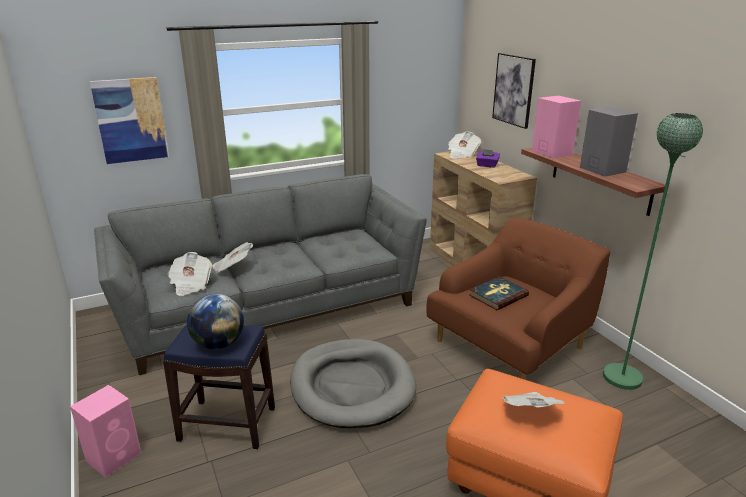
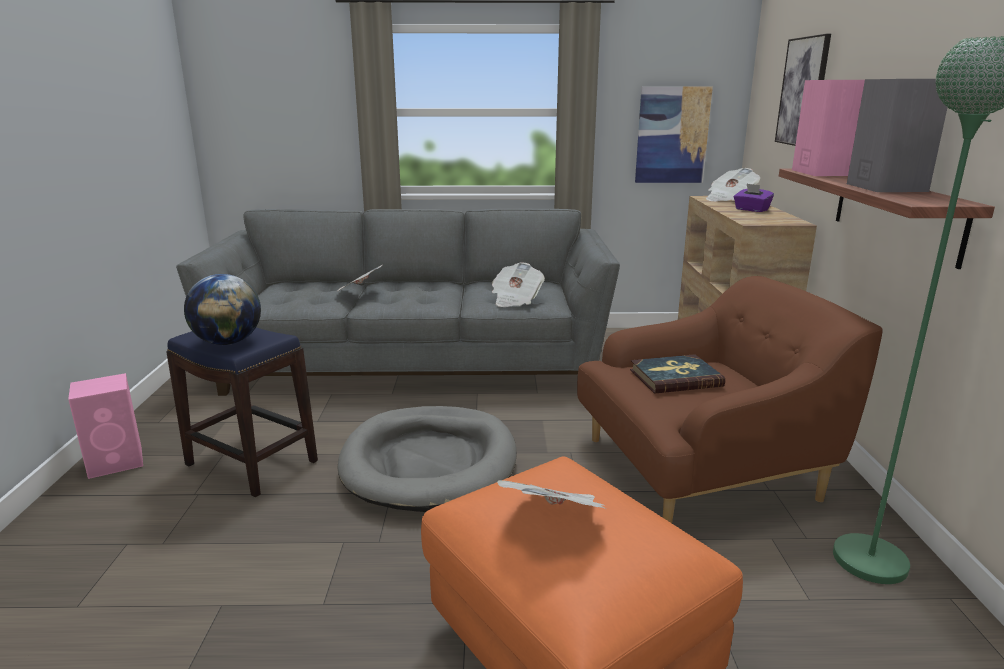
camera: 25 degrees right, 5 degrees down
(131, 120) = (295, 112): picture -> picture (672, 135)
(190, 284) = (296, 300): newspaper -> newspaper (515, 299)

